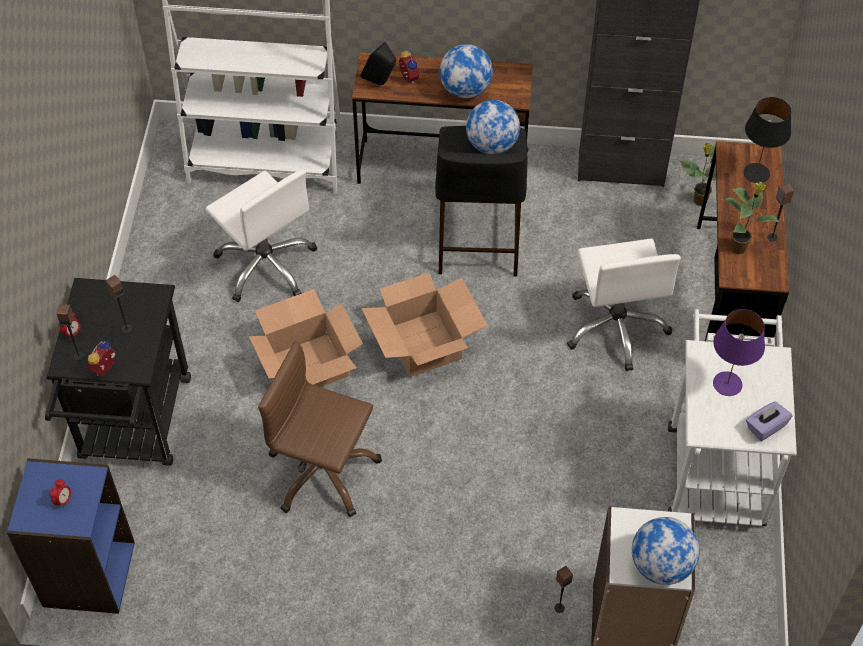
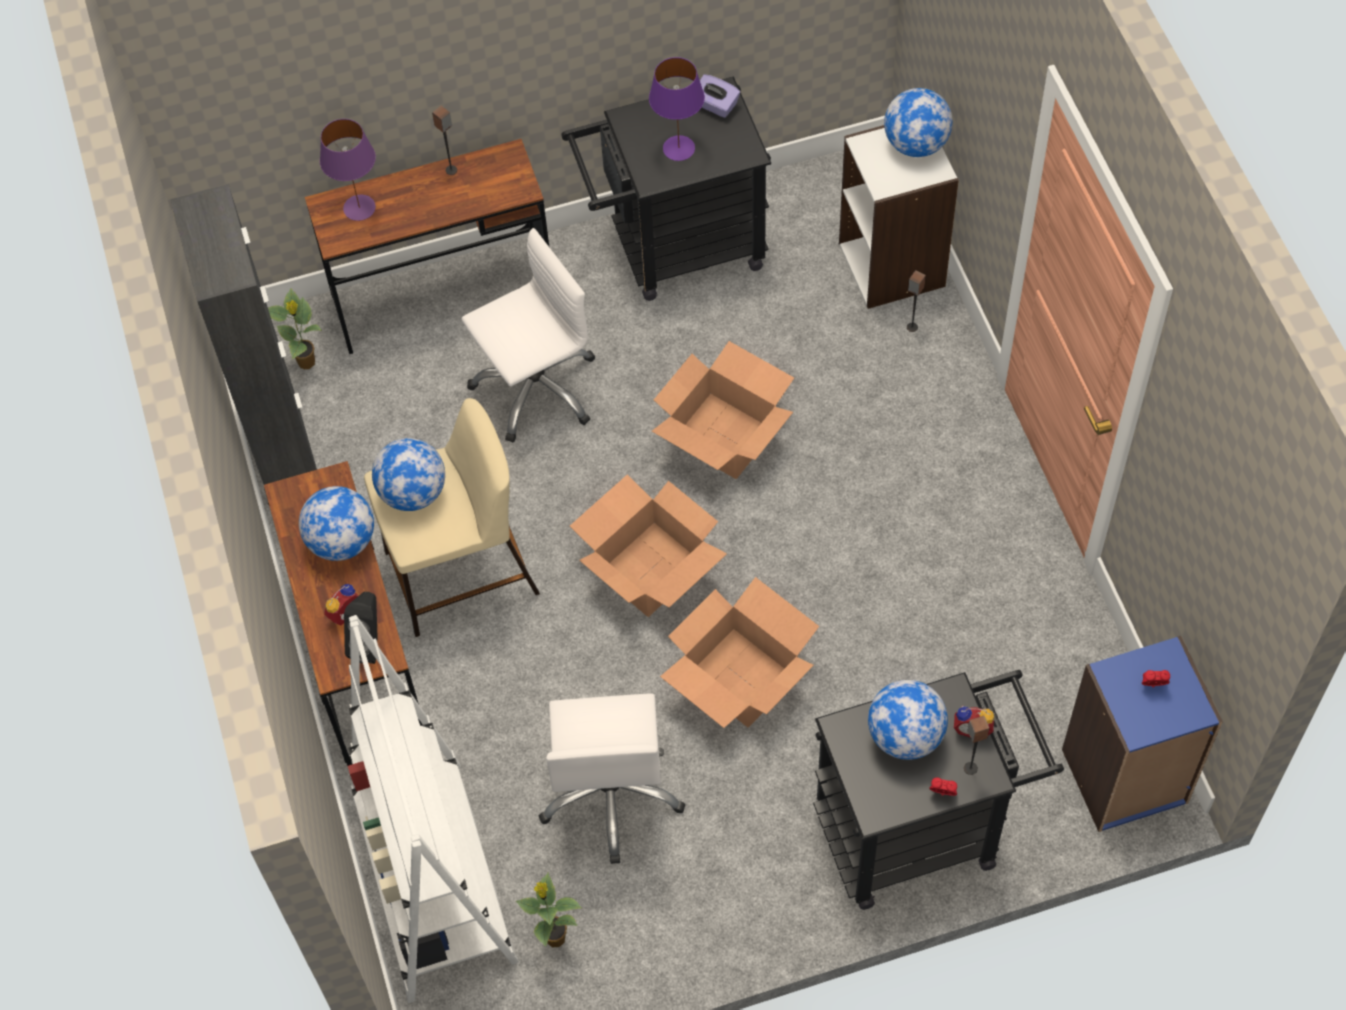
camera: 110 degrees left, 5 degrees up
(126, 328) = (905, 736): speaker -> globe
(266, 264) = (612, 794): white office chair -> white office chair turned 150 degrees clockwise
(322, 472) = (874, 600): brown office chair -> none
(478, 235) = (459, 574): black stool -> beige stool
(516, 431) = (723, 435): none -> cardboard box
(715, 463) = (674, 248): white cart -> black cart
(739, 247) = (480, 195): potted plant -> potted plant (554, 936)
(757, 173) = (359, 207): black table lamp -> purple table lamp

